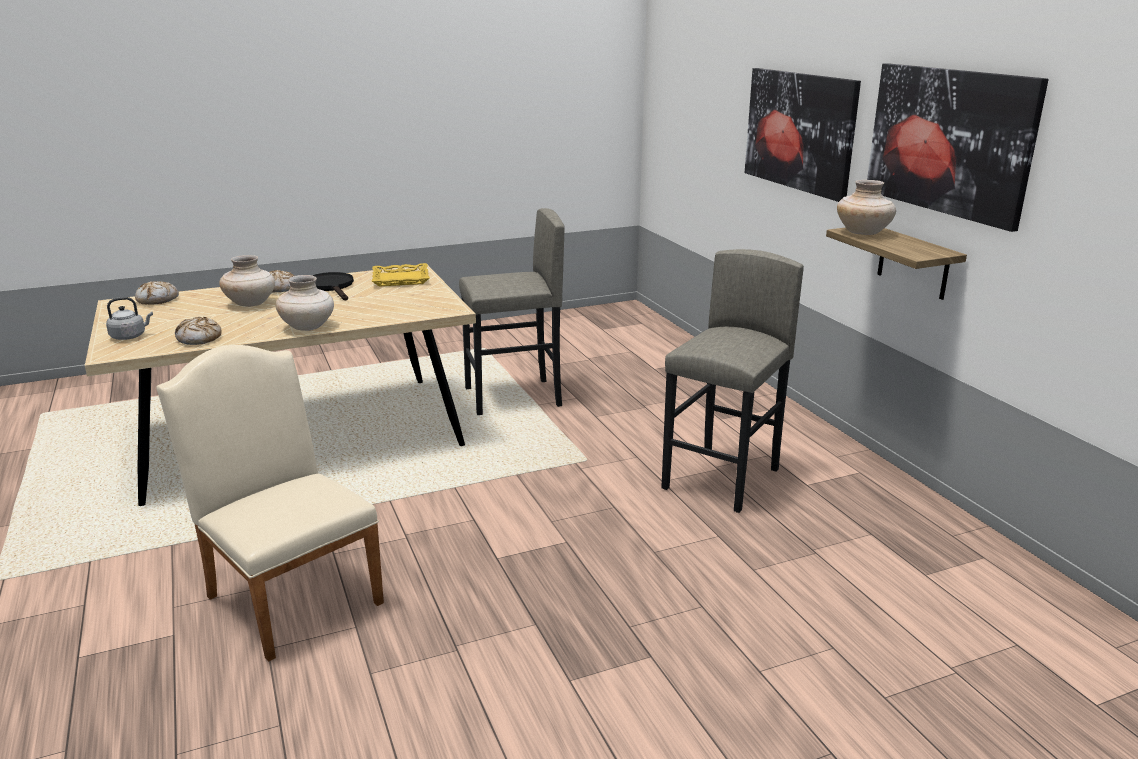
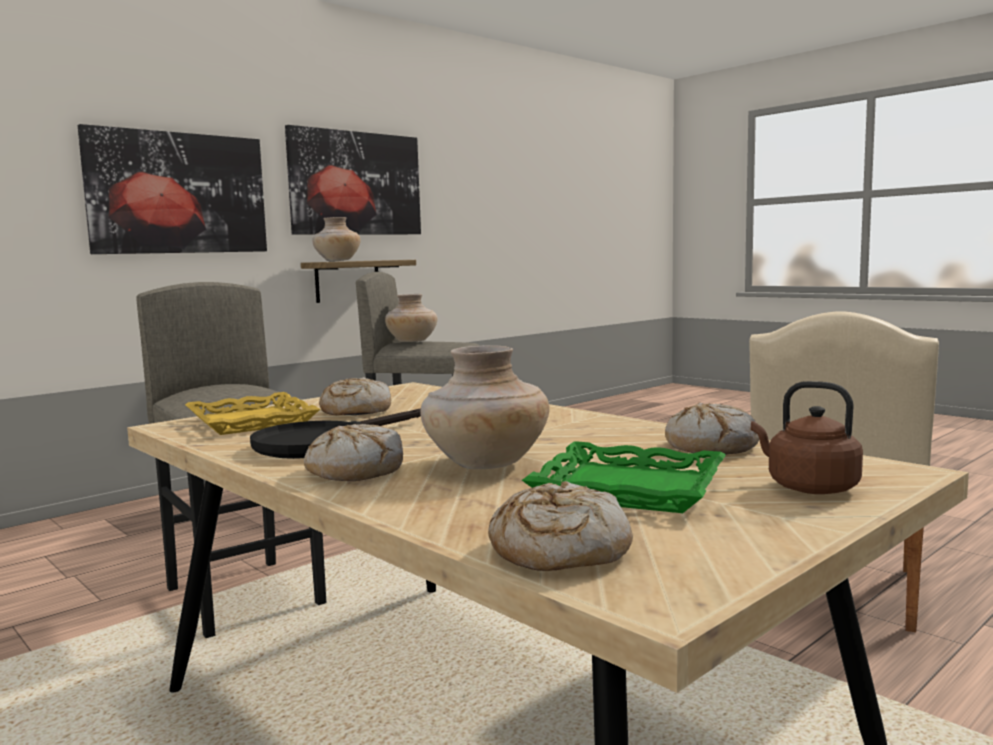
camera: 110 degrees left, 15 degrees down
(130, 336) = (807, 487): grey kettle -> brown kettle
(183, 315) = (627, 489): none -> green tray
(308, 327) = (561, 415): beige vase -> beige vase (412, 342)
(395, 295) = (355, 411): none -> bread

